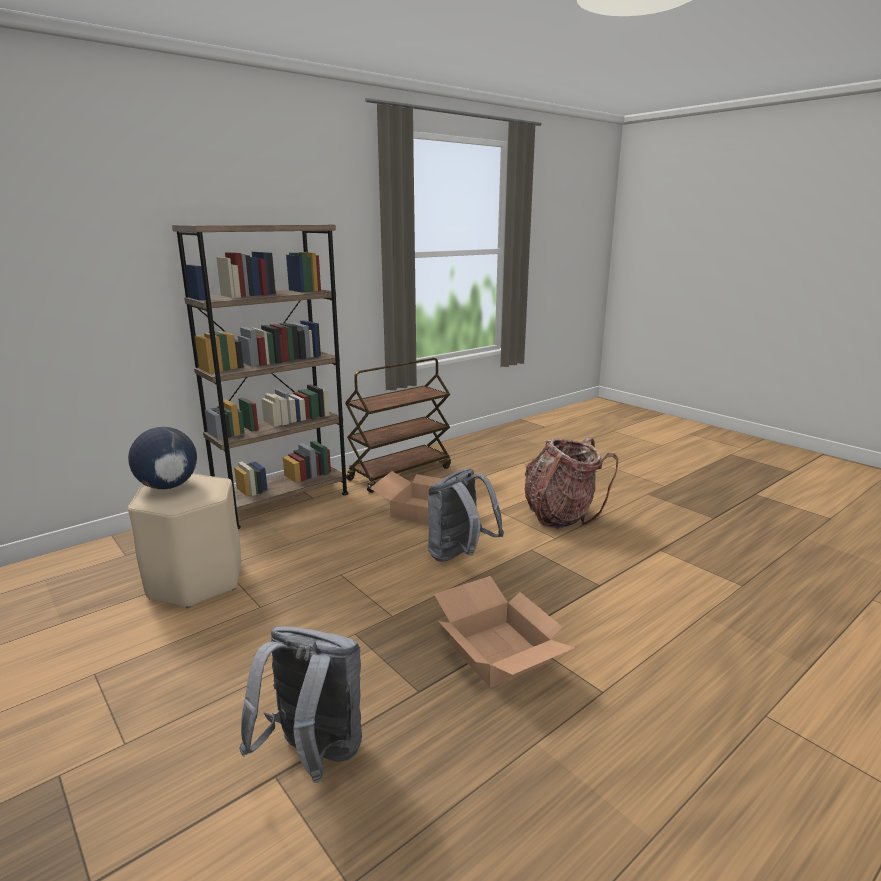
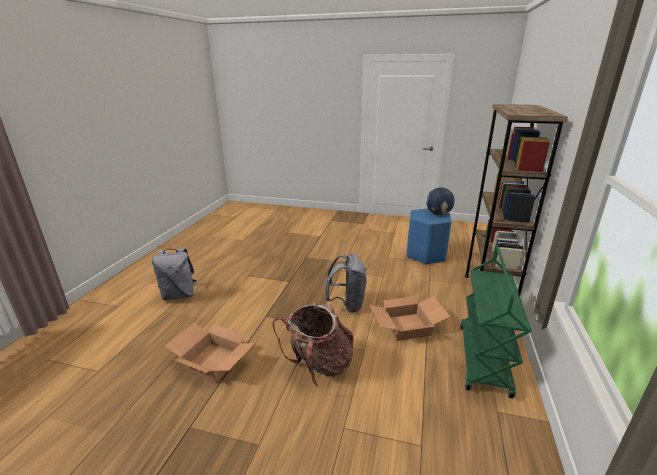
camera: 145 degrees right, 5 degrees up
(195, 581) = (425, 255): beige stool -> blue stool
(313, 755) = (317, 240): grey backpack -> grey backpack (179, 295)
(400, 473) = (484, 360): brown cart -> green cart
(496, 652) = (292, 273): cardboard box -> cardboard box (214, 361)

